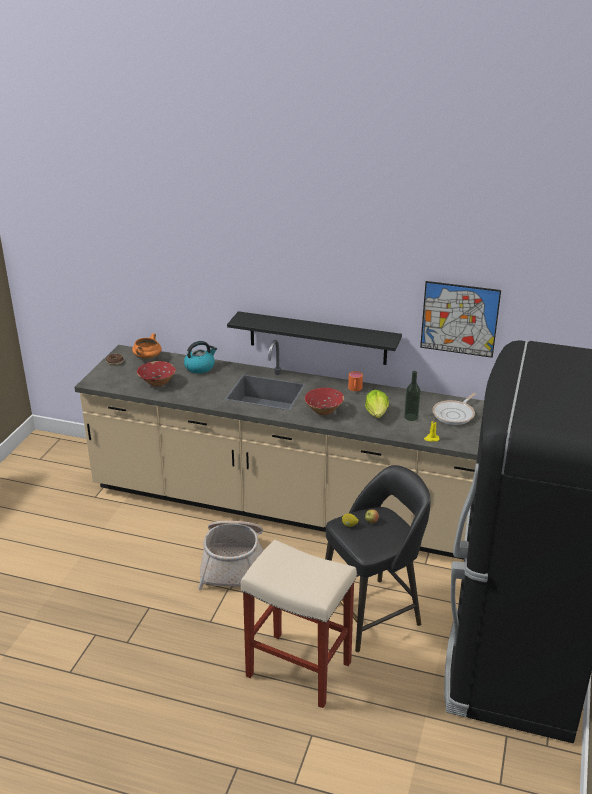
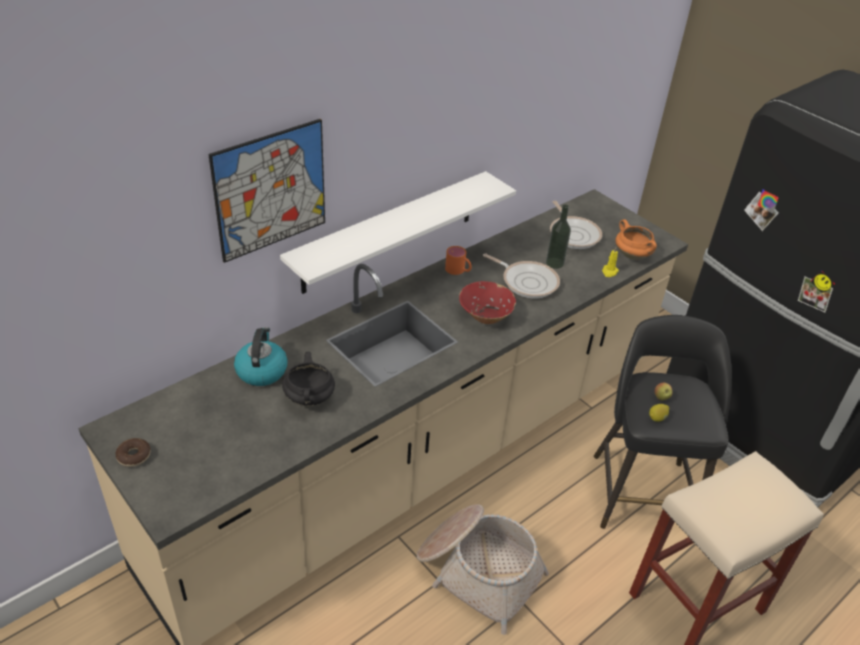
camera: 60 degrees left, 10 degrees up
(147, 358) = (169, 413): orange cooking pot -> orange cooking pot (633, 255)
(157, 383) = (257, 434): red bowl -> none
(195, 386) = (310, 398): none -> black cooking pot
(317, 338) = (390, 232): black shelf -> white shelf
(377, 413) = (527, 281): lettuce -> frying pan
(459, 319) = (543, 120): picture -> picture (270, 190)

